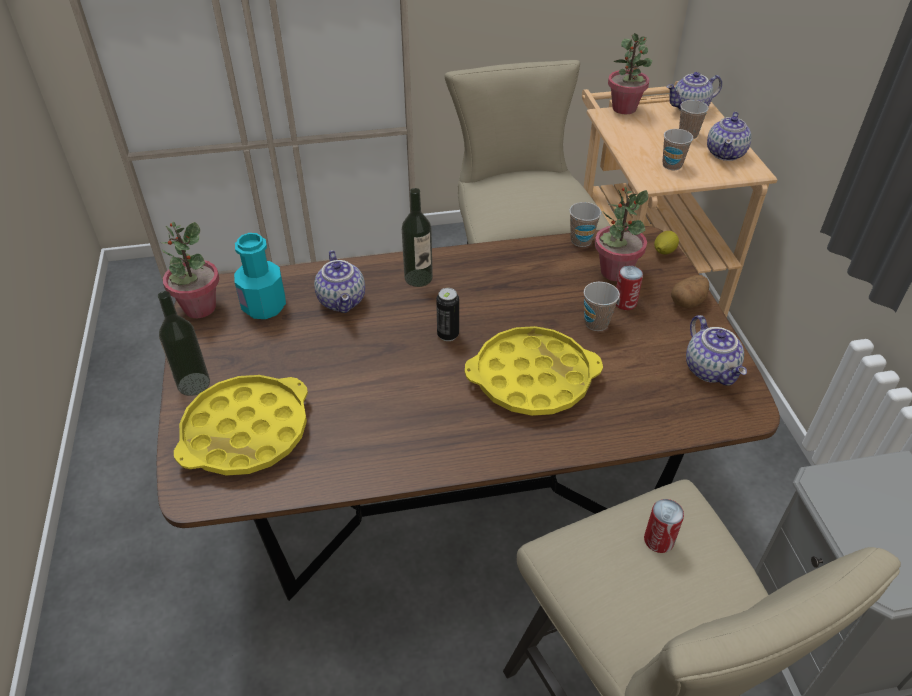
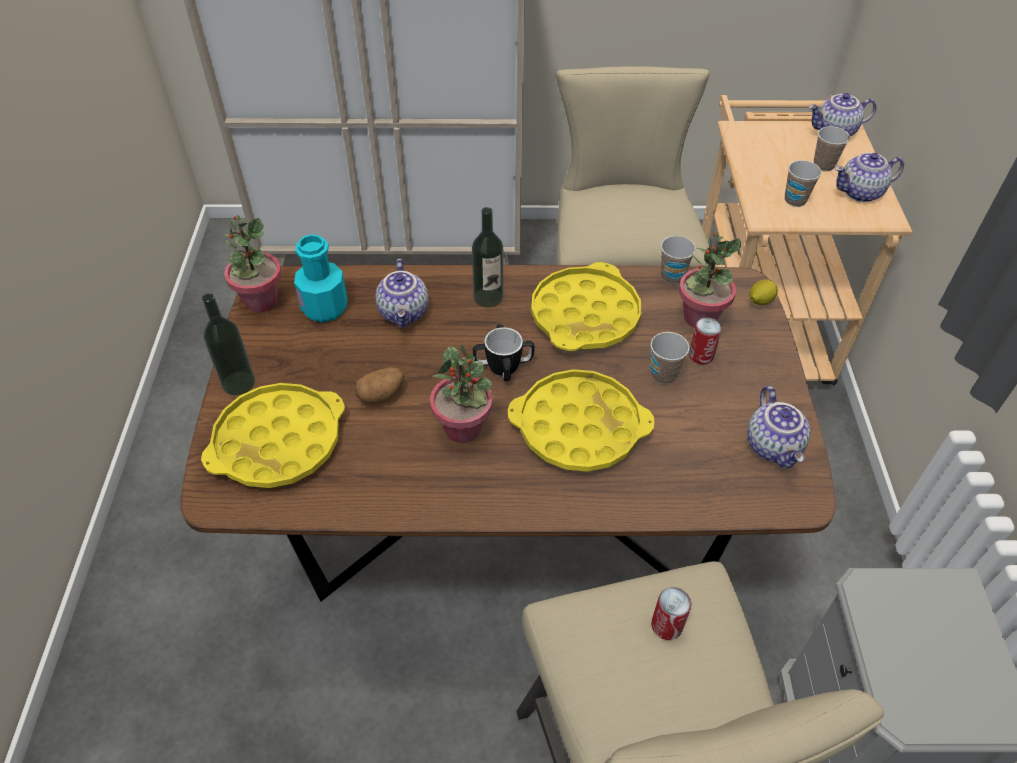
camera: 10 degrees right, 5 degrees up
(448, 335) = (503, 366): can -> mug
(512, 282) = (585, 315): none -> yellow tray
(624, 108) = (760, 124): potted plant -> potted plant (463, 428)
(688, 301) = (770, 363): potato -> potato (381, 395)
(726, 153) = (861, 192): teapot -> teapot turned 45 degrees clockwise

